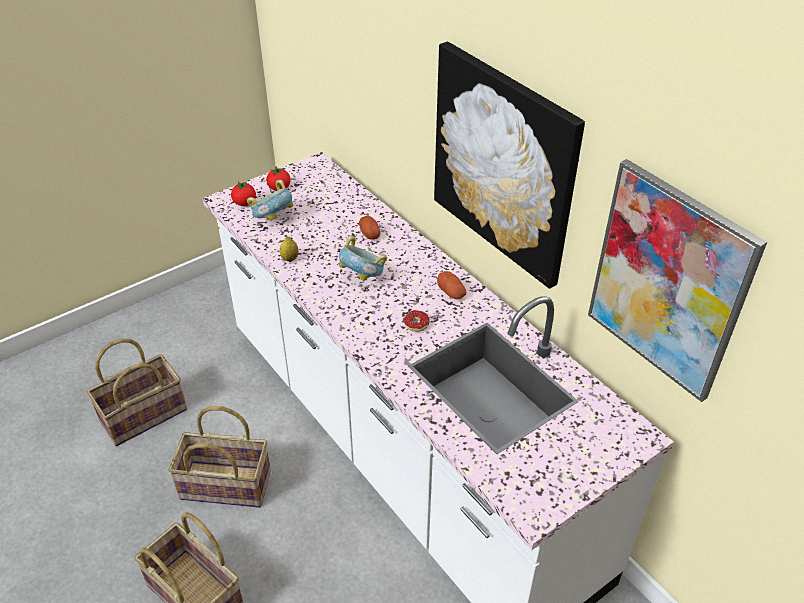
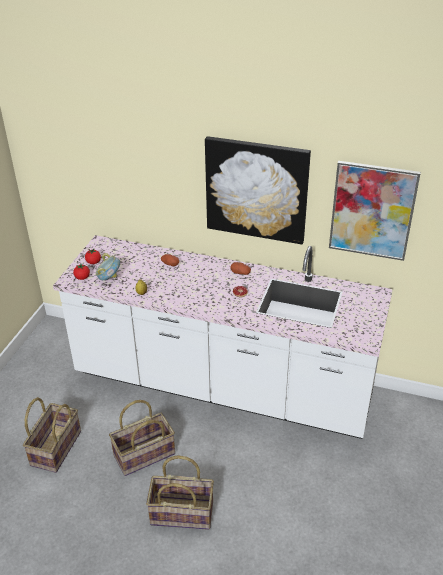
camera: 35 degrees left, 5 degrees down
(362, 277) = (190, 285): bowl -> none

